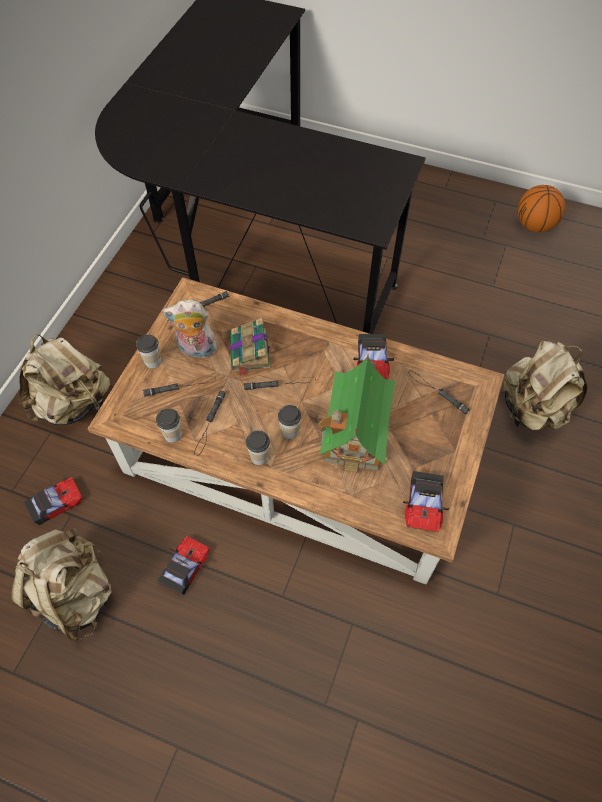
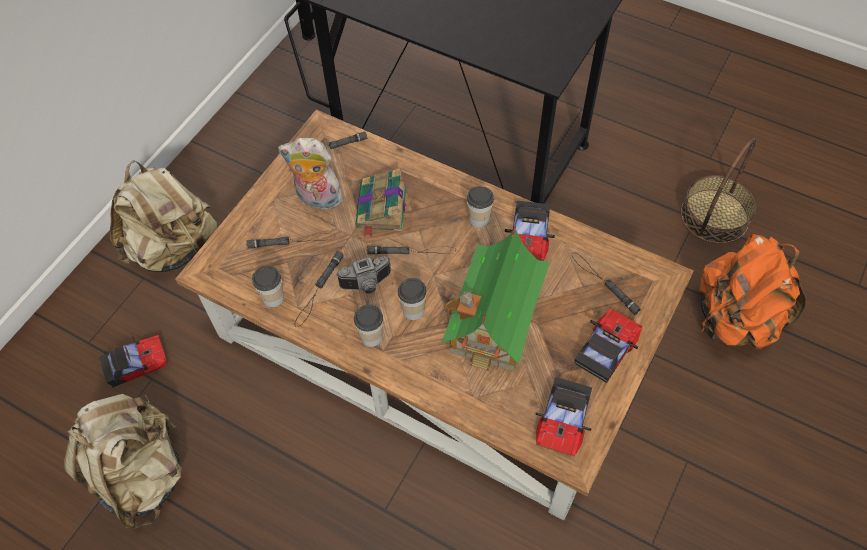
camera: 10 degrees right, 0 degrees up
(153, 361) = (264, 207): cup -> cup (479, 219)
(185, 567) = (274, 459): toy car -> toy car (606, 348)
(249, 415) = (367, 285): none -> camera
(503, 331) = (714, 216): none -> basket
(532, 409) = (735, 319): beige backpack -> orange backpack
(534, 225) = (777, 86): basketball -> none

